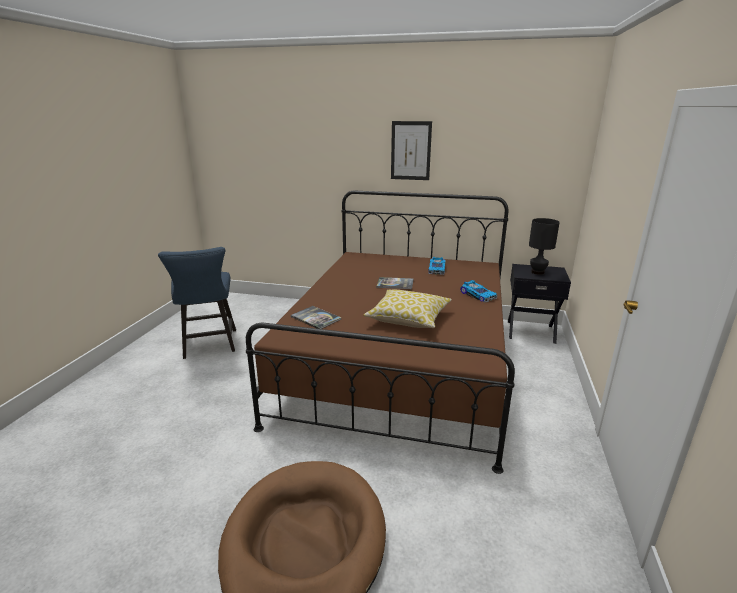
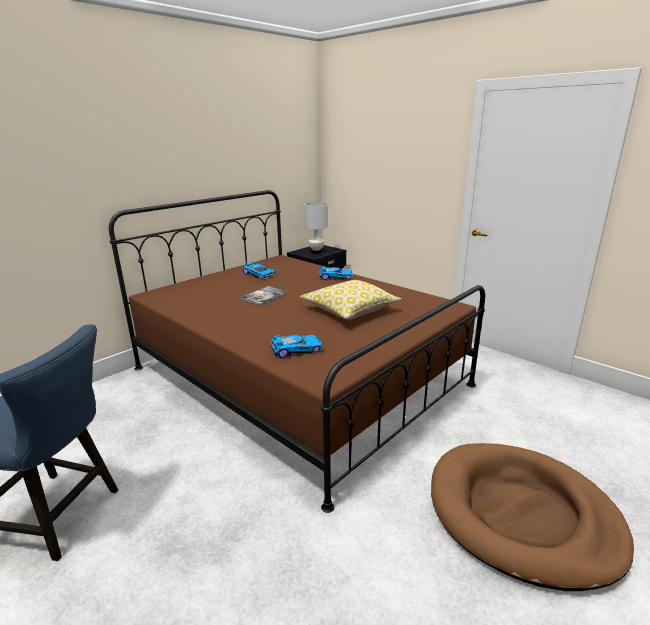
camera: 60 degrees left, 0 degrees up
(316, 318) = (296, 349): book -> toy car
(410, 151) = (179, 150): picture -> none
(537, 272) = (316, 251): black table lamp -> white table lamp

